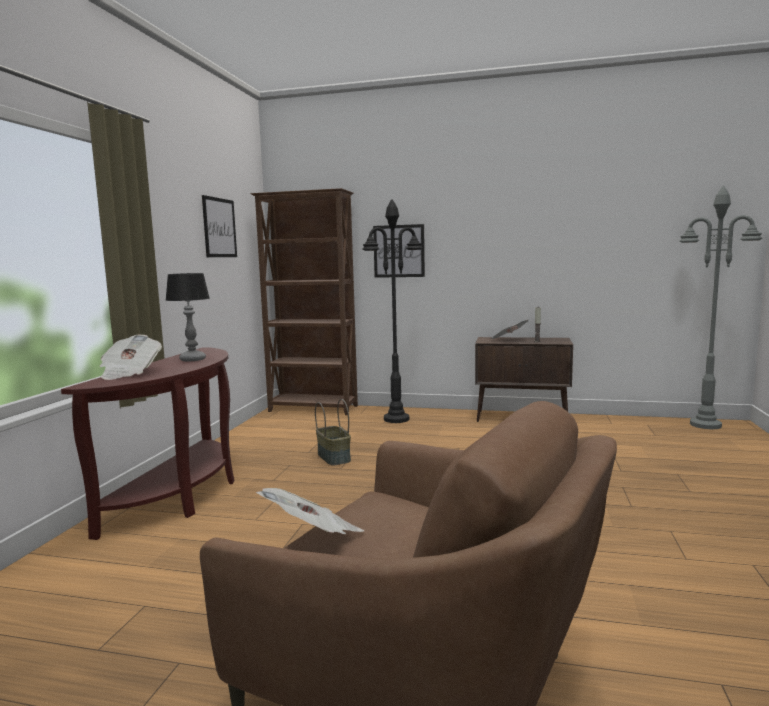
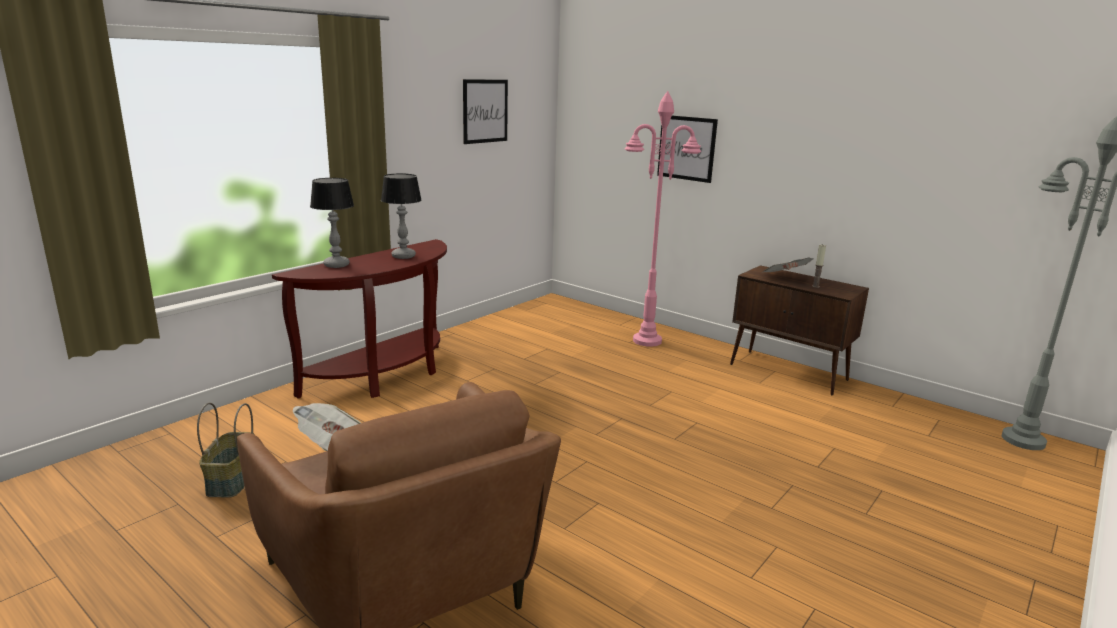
camera: 25 degrees right, 10 degrees up
(129, 373) = (336, 265): newspaper -> table lamp
(313, 409) = (578, 309): brown bookcase -> none
(334, 457) = (541, 371): basket -> basket (233, 480)
(396, 419) = (647, 341): black floor lamp -> pink floor lamp

